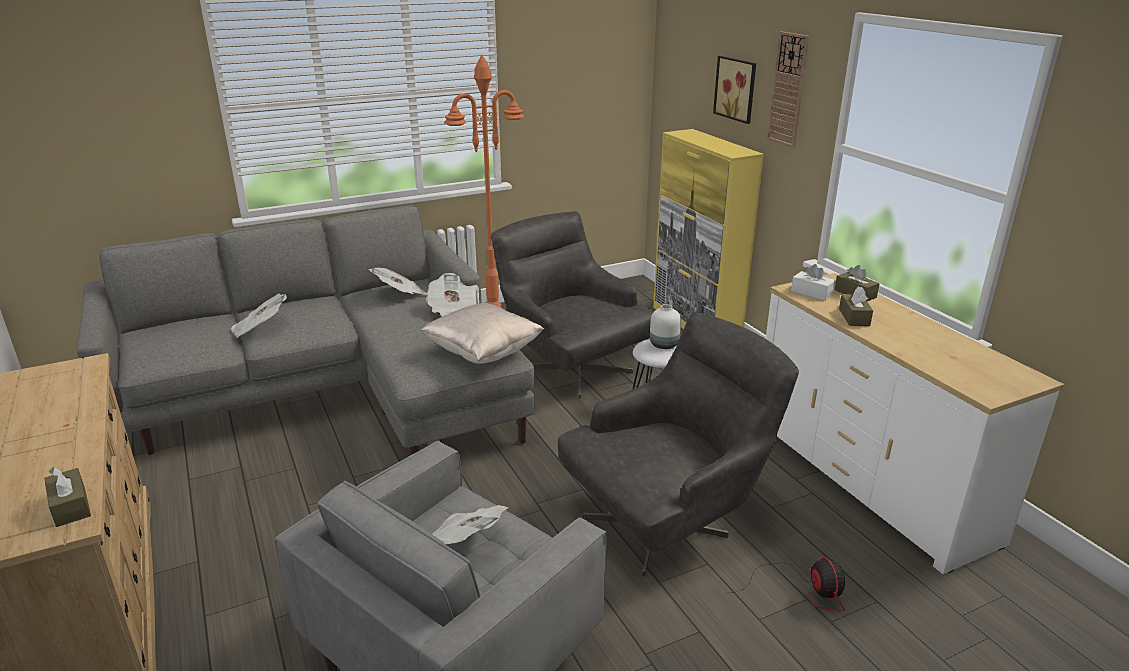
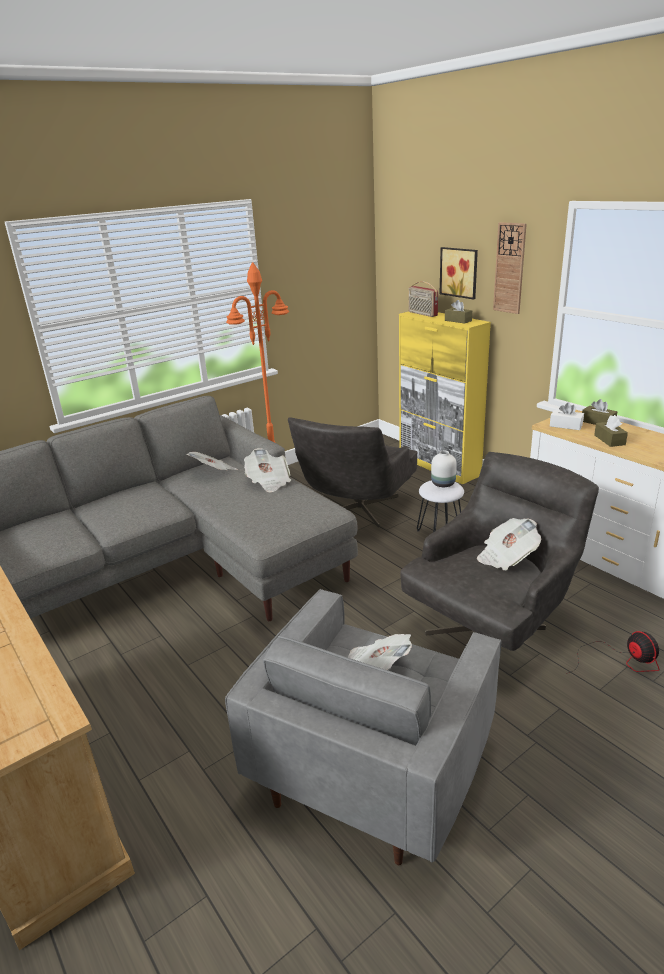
camera: 10 degrees left, 0 degrees up
(70, 506) = (45, 703): brown tissue box -> brown tissue box (458, 320)
(260, 329) = (104, 519): newspaper -> newspaper (506, 557)
(483, 353) = (311, 511): beige pillow -> none
(570, 365) = (356, 512): grey armchair -> grey armchair turned 105 degrees counterclockwise
(689, 135) = (422, 314): none -> radio

